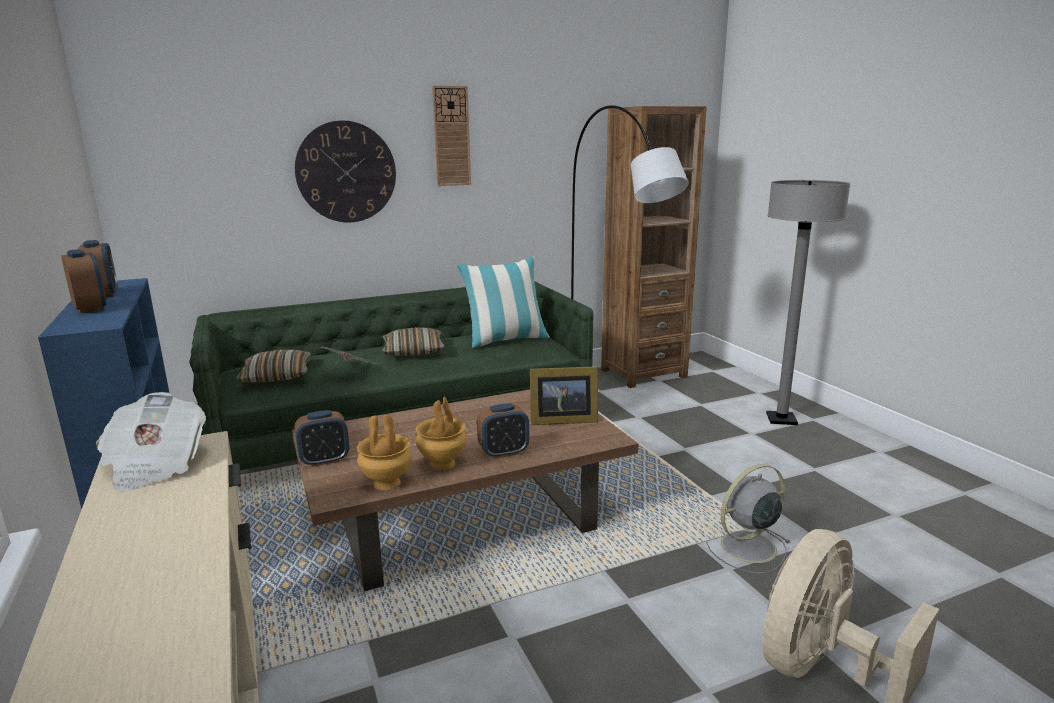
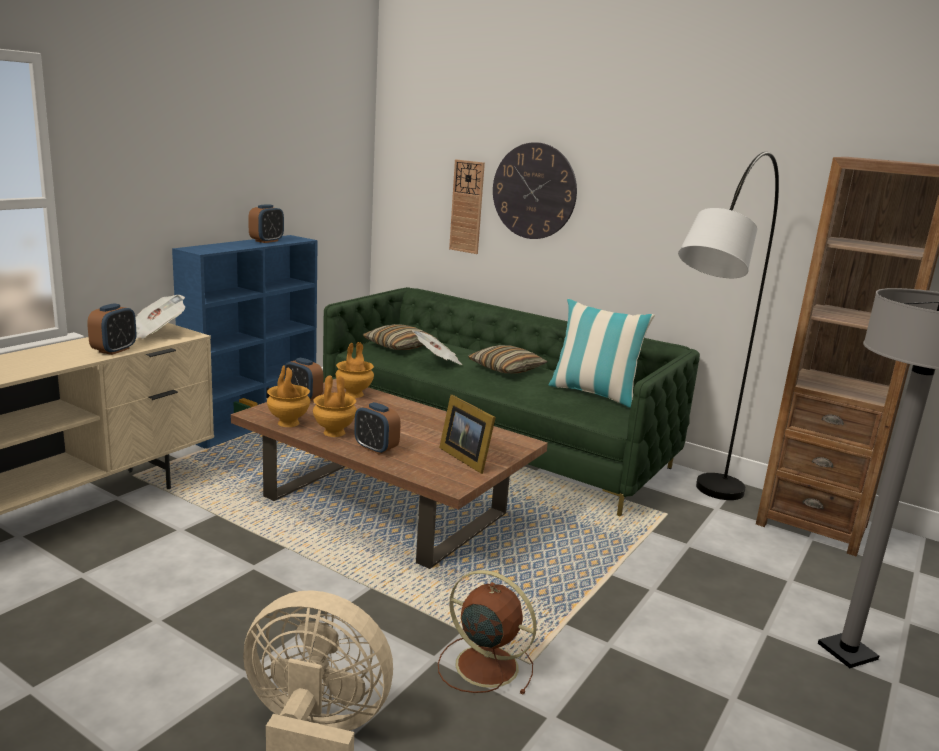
camera: 55 degrees right, 0 degrees up
(90, 308) = (234, 244): alarm clock -> alarm clock (114, 350)
(353, 431) = (354, 394): none -> brown vase
(451, 136) = (638, 169): wall clock -> wall clock (467, 207)
(746, 547) = (484, 665): grey fan -> brown fan

